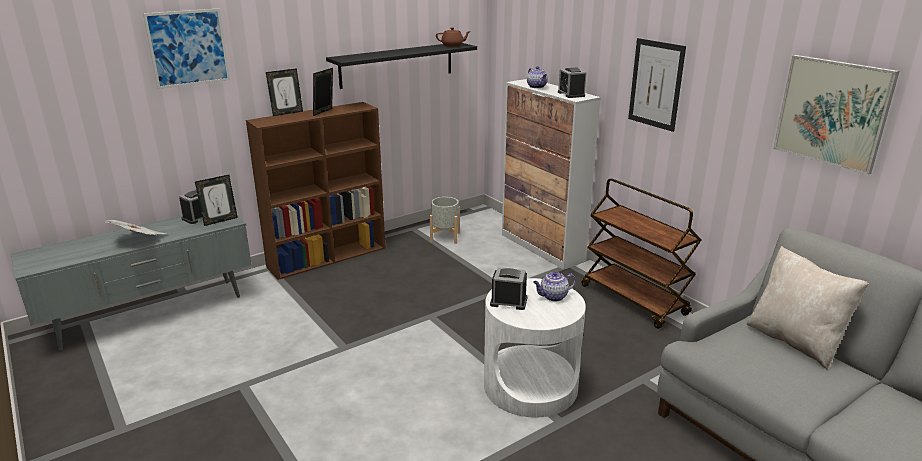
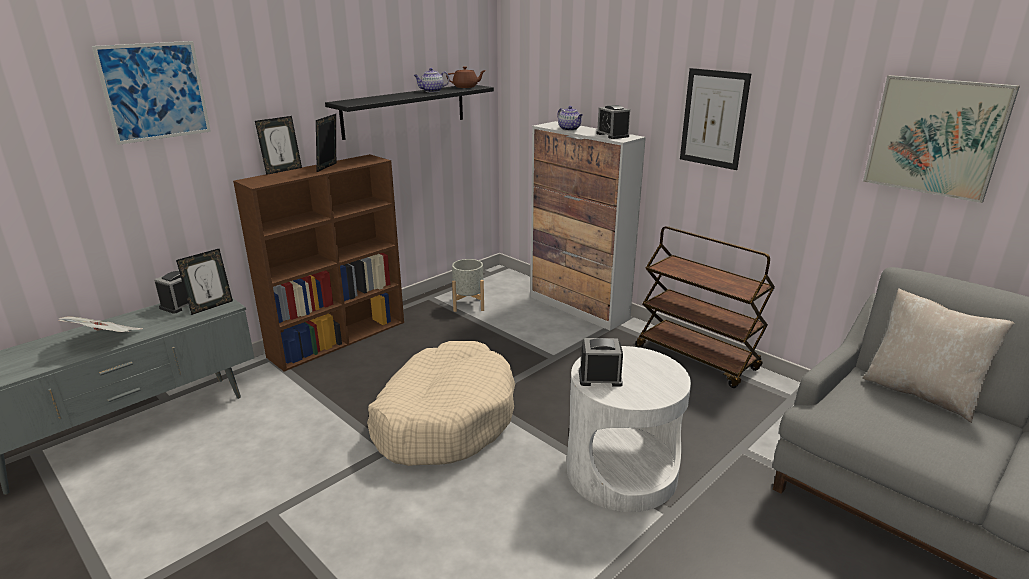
camera: 10 degrees left, 0 degrees up
(396, 329) = (444, 419): none -> beige dog bed
(553, 297) = (648, 367): teapot -> teapot (432, 91)

